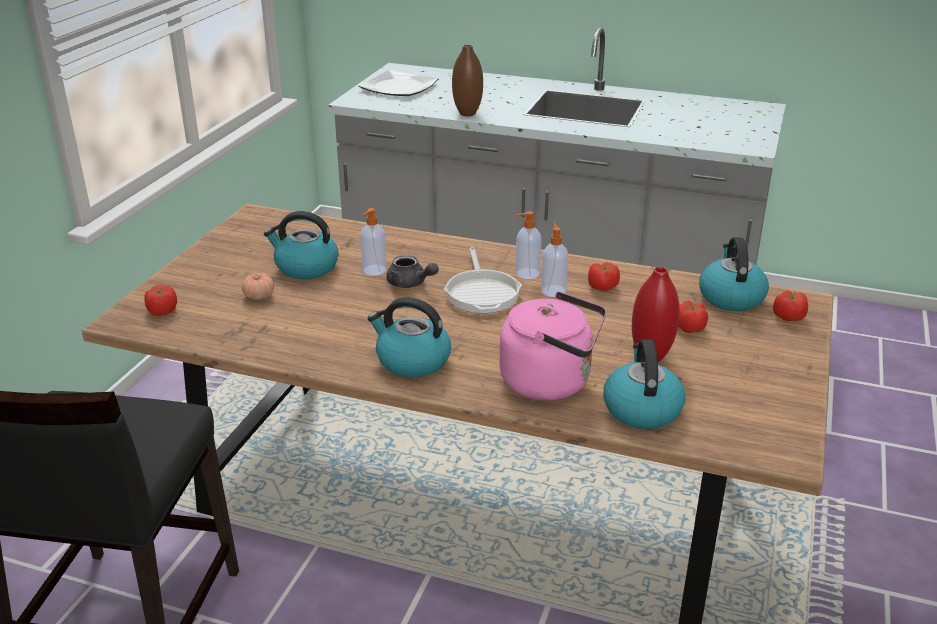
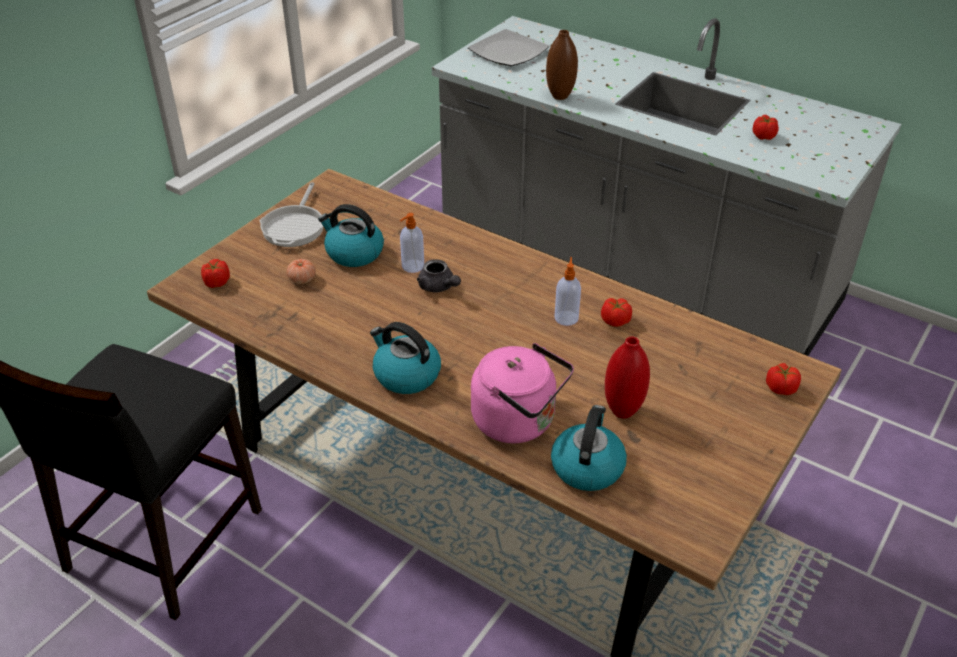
camera: 15 degrees right, 10 degrees up
(482, 293) = (499, 309): frying pan -> frying pan (295, 227)
(526, 274) = (550, 293): soap dispenser -> none
(689, 328) = (676, 384): tomato -> tomato (763, 136)
(730, 297) = (734, 354): kettle -> none

